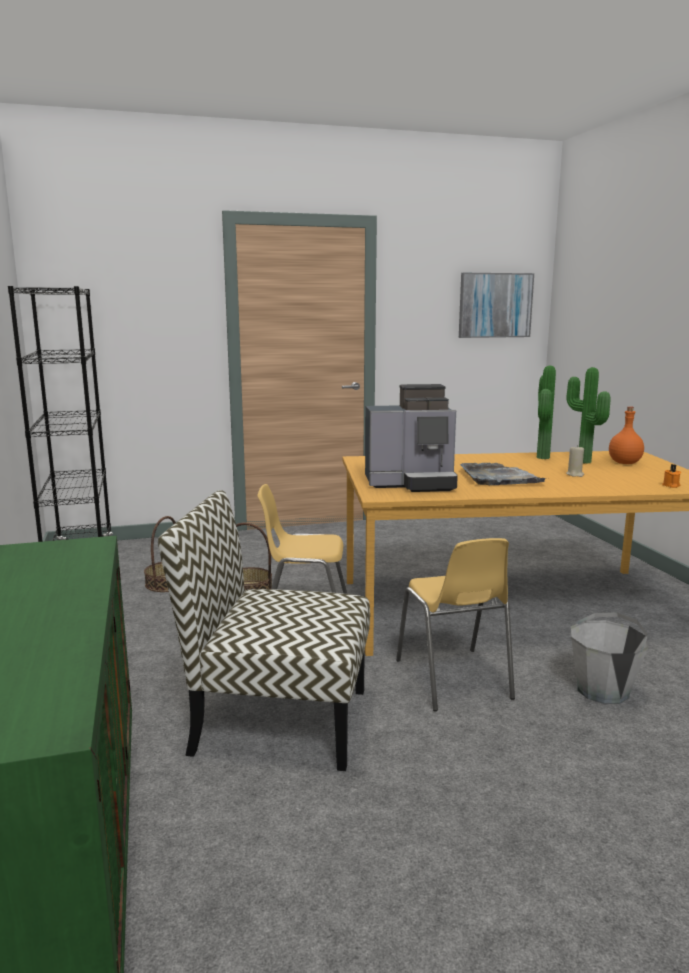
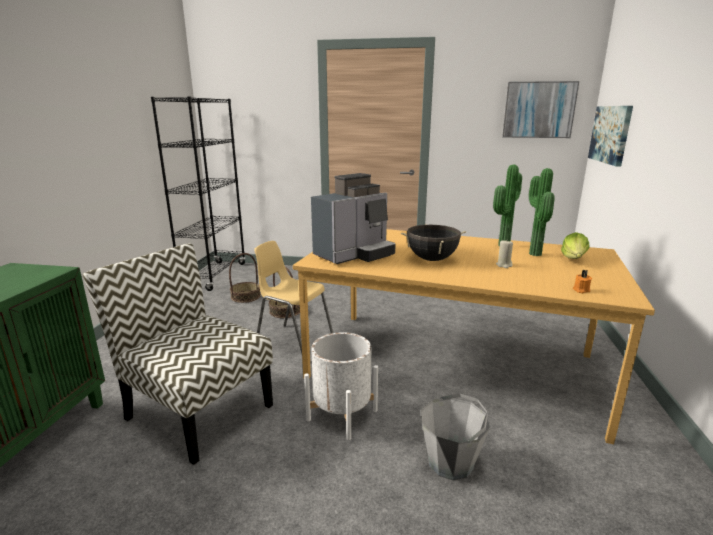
camera: 25 degrees right, 5 degrees up
(412, 483) = (355, 254): coffee machine -> coffee machine turned 60 degrees counterclockwise
(453, 679) = (342, 415): yellow chair -> white planter
(499, 478) = (432, 259): grey tray -> black cooking pot
(583, 331) = (610, 134): none -> picture
(624, 463) = (573, 260): orange bottle -> lettuce

